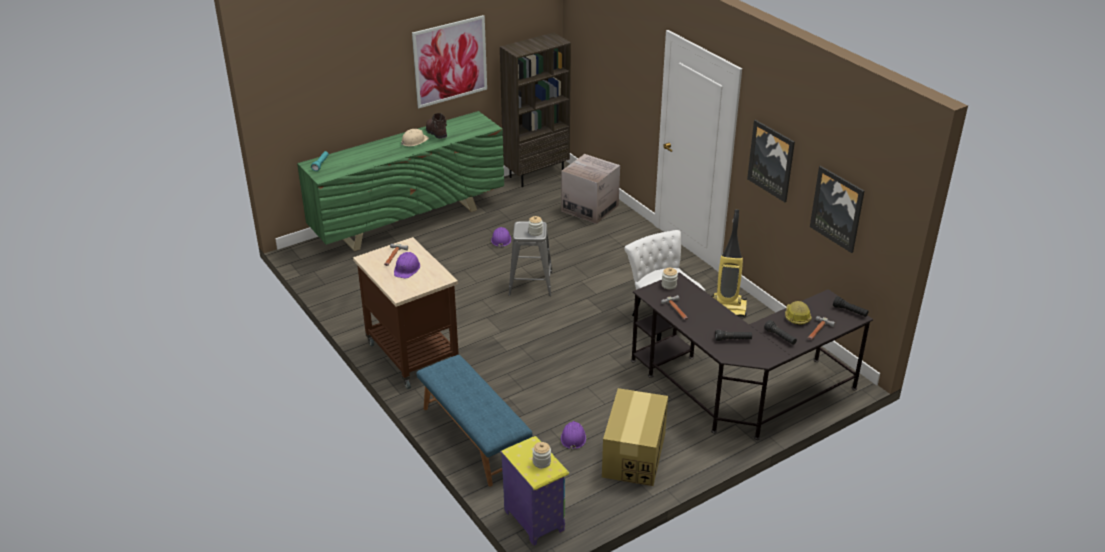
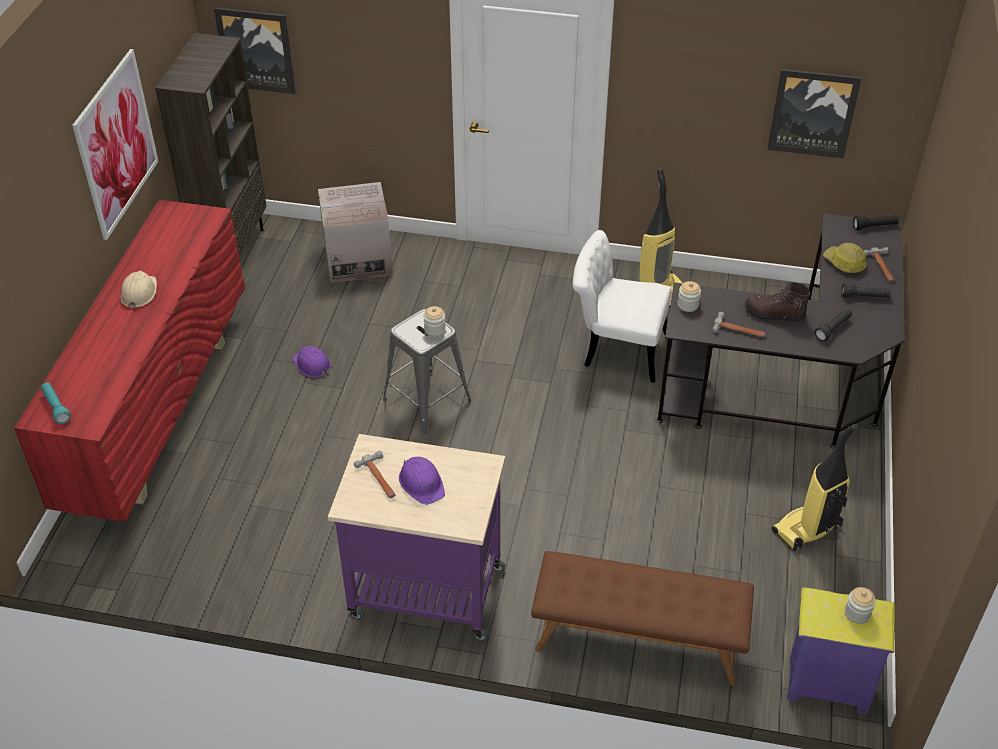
camera: 45 degrees left, 10 degrees up
(409, 222) = (159, 413): green cabinet -> red cabinet
(412, 356) = (426, 593): brown cart -> purple cart
(436, 133) = (152, 264): brown boot -> brown boot (774, 315)
(473, 437) = (637, 641): blue bench -> brown bench
(573, 437) = (729, 557): purple hard hat -> none
(634, 455) = (806, 530): cardboard box -> vacuum cleaner
(771, 160) = (686, 87): picture -> picture (256, 50)

